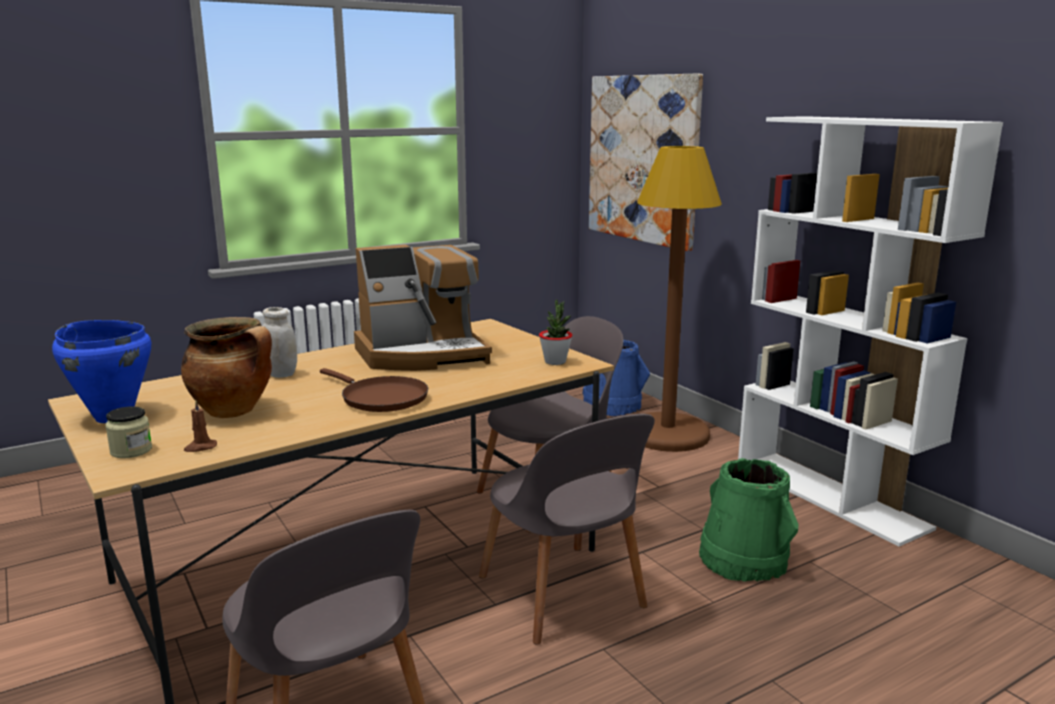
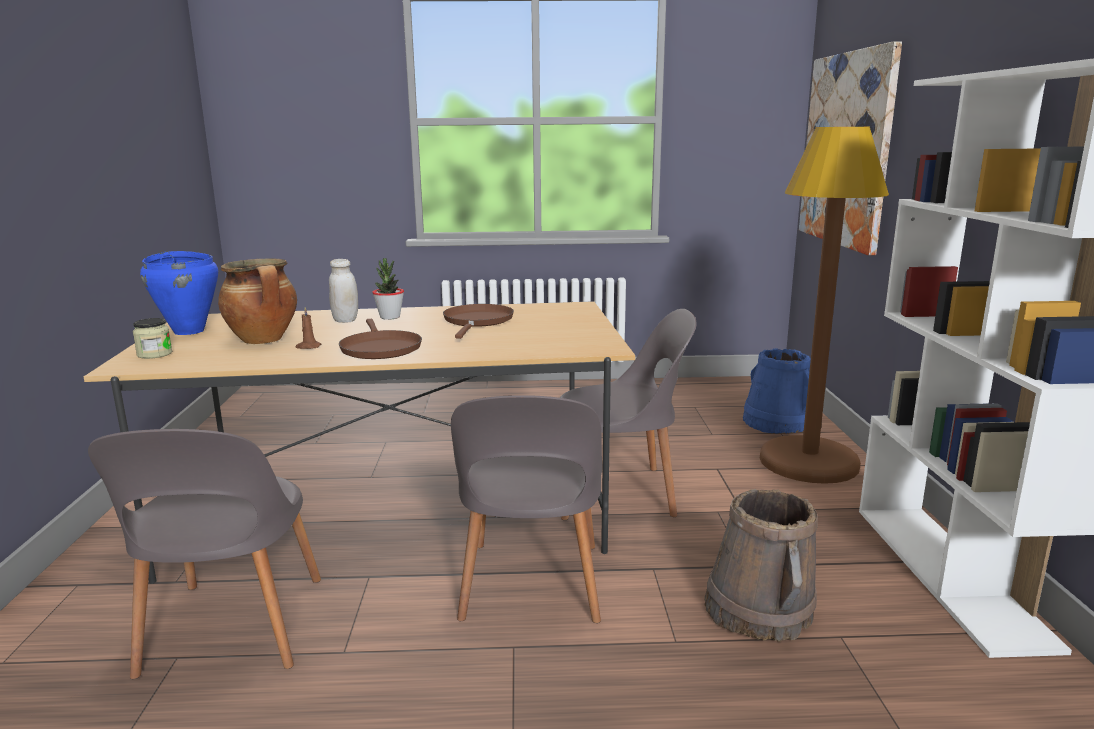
camera: 30 degrees right, 0 degrees up
(200, 447) = (195, 360): brown candle -> brown candle (308, 347)
(422, 355) = (477, 321): coffee machine -> brown frying pan
(555, 362) = (582, 343): potted plant -> potted plant (390, 317)
(743, 559) = (759, 609): green bucket -> brown bucket

